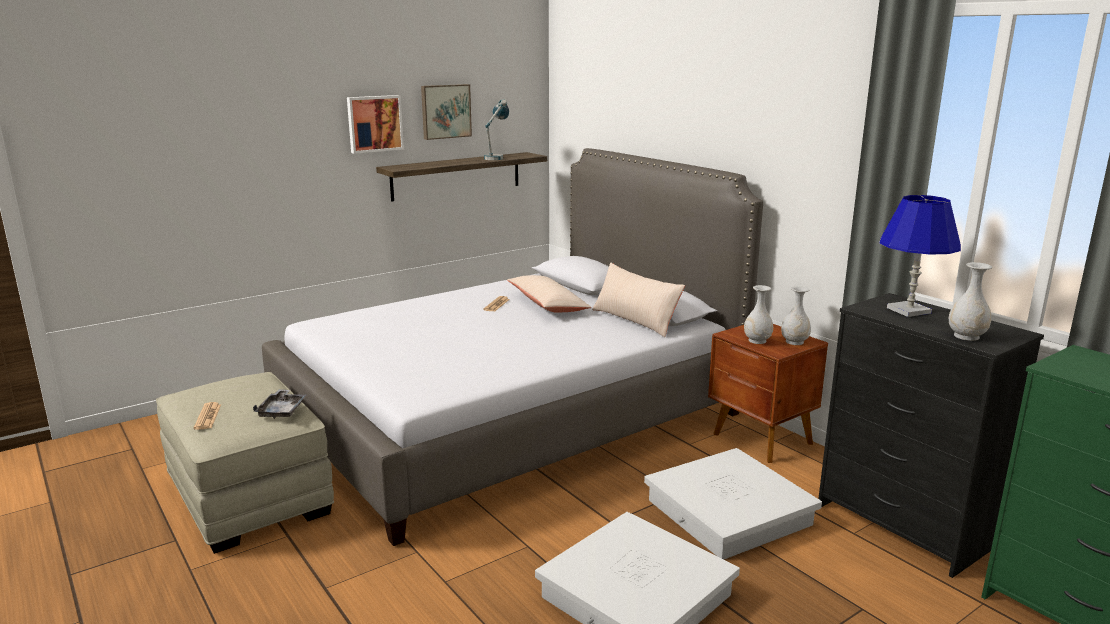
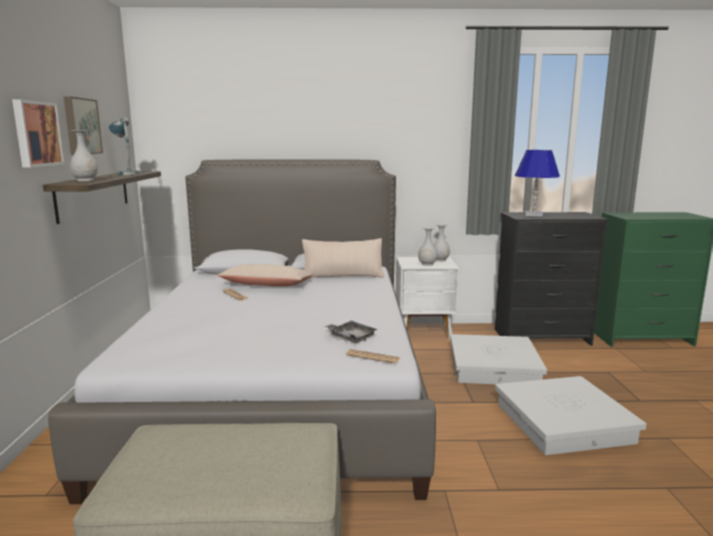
camera: 55 degrees left, 5 degrees down
(208, 417) = (233, 480): newspaper -> newspaper (372, 357)
(282, 411) = (286, 431): grey tray -> grey tray (351, 337)
(762, 440) = (425, 332): brown nightstand -> white nightstand
(967, 336) = (579, 216): white vase -> white vase (85, 180)

